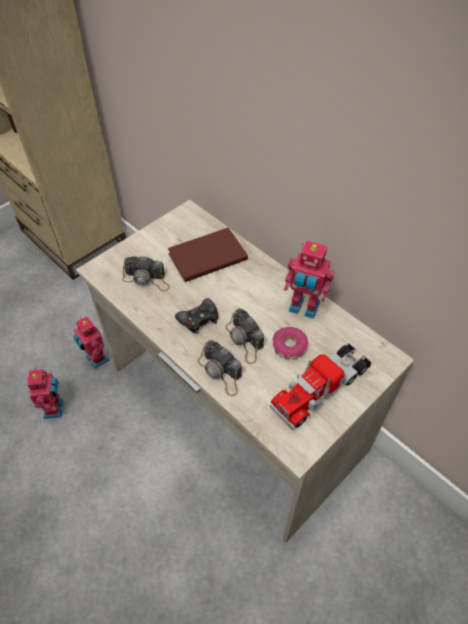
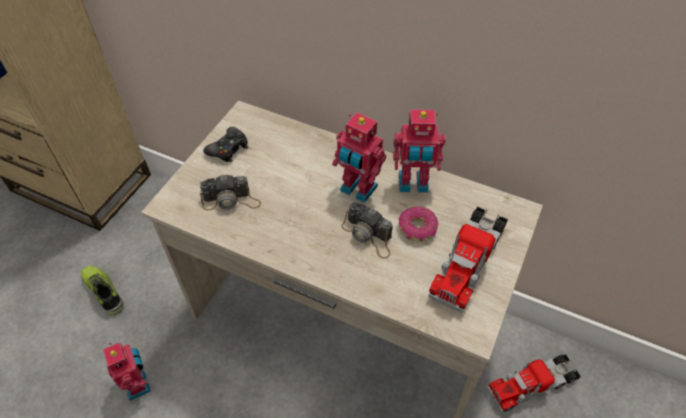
camera: 20 degrees left, 0 degrees up
(58, 328) = (104, 291): none -> shoe
(96, 359) = (165, 313): toy robot -> toy robot (357, 190)
(199, 319) = (309, 227): black game controller -> black game controller (228, 149)
(206, 256) = (285, 157): brown book -> none
(221, 372) = (359, 277): camera -> none
(379, 523) = (532, 384): none -> toy truck

